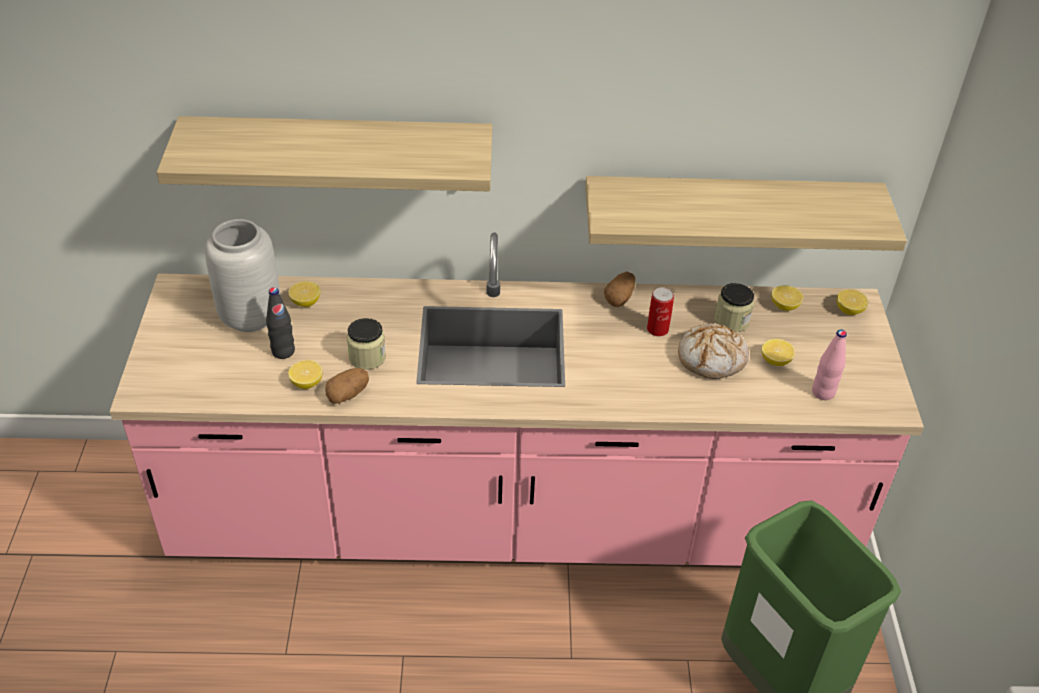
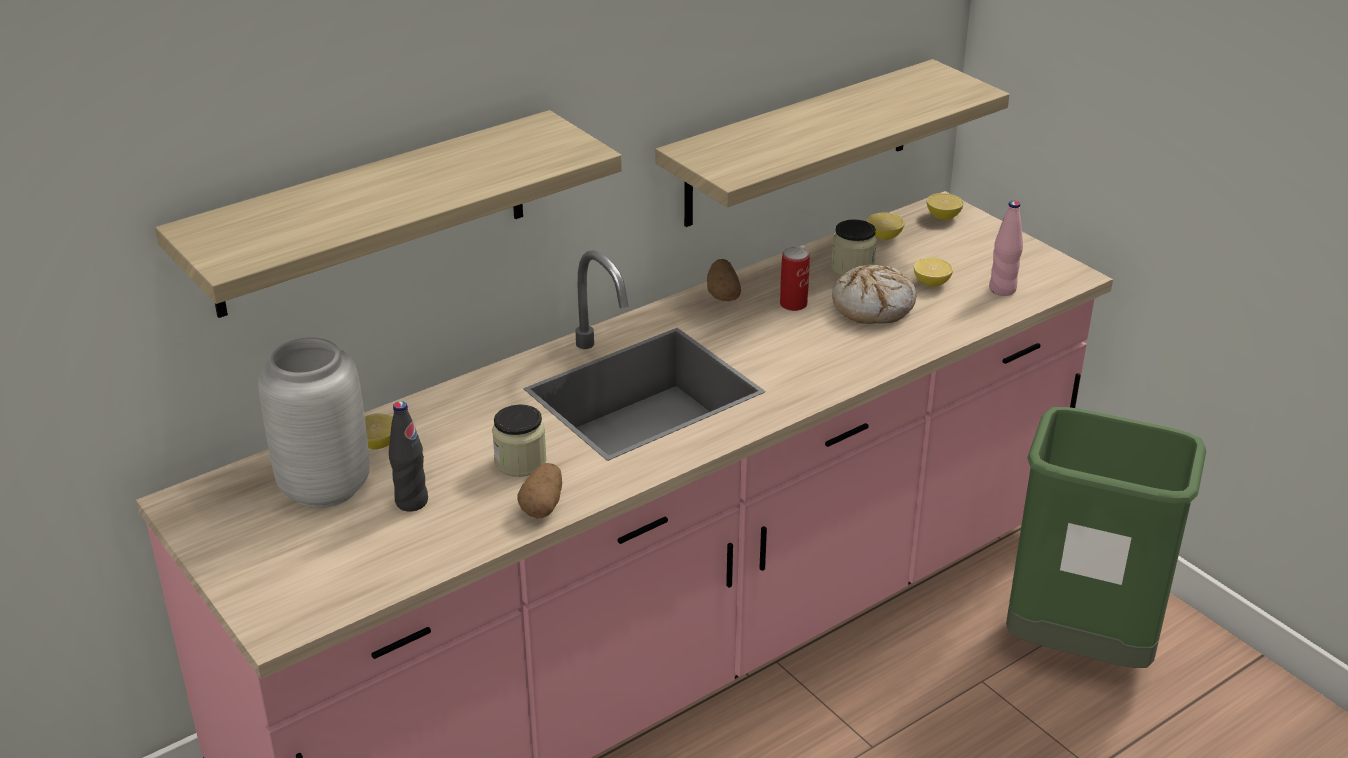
camera: 35 degrees left, 10 degrees down
(307, 383) = (480, 517): lemon -> none

